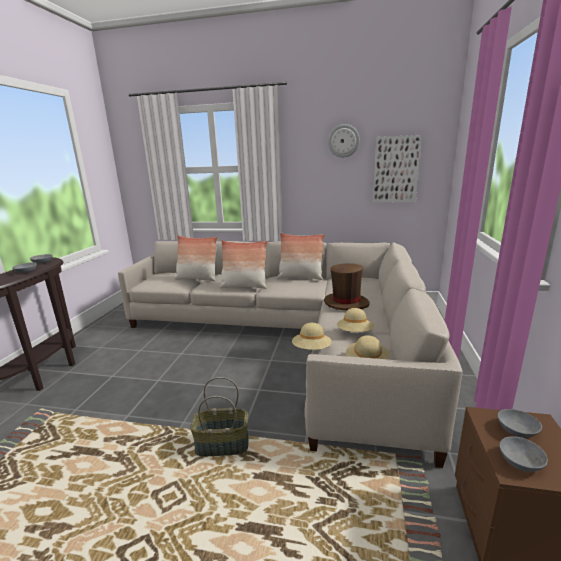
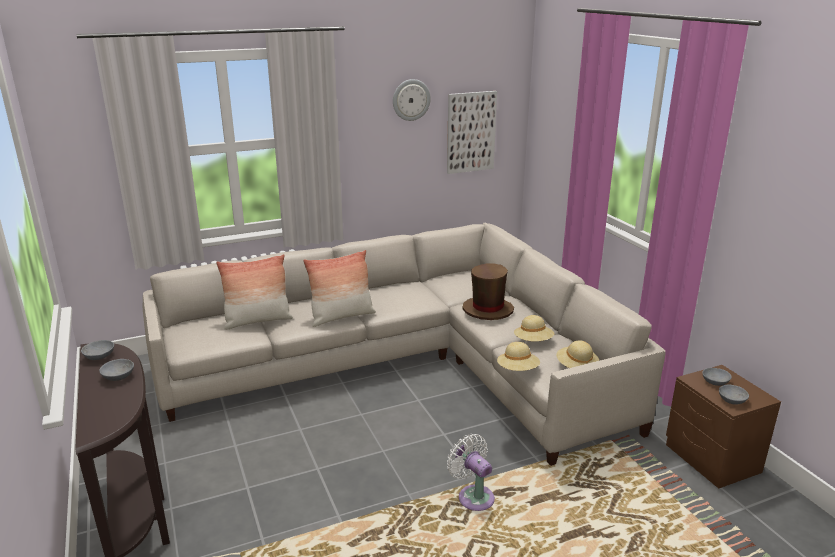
camera: 35 degrees left, 5 degrees up
(221, 446) = (473, 496): basket -> white fan
(300, 277) = (394, 287): pillow -> none

